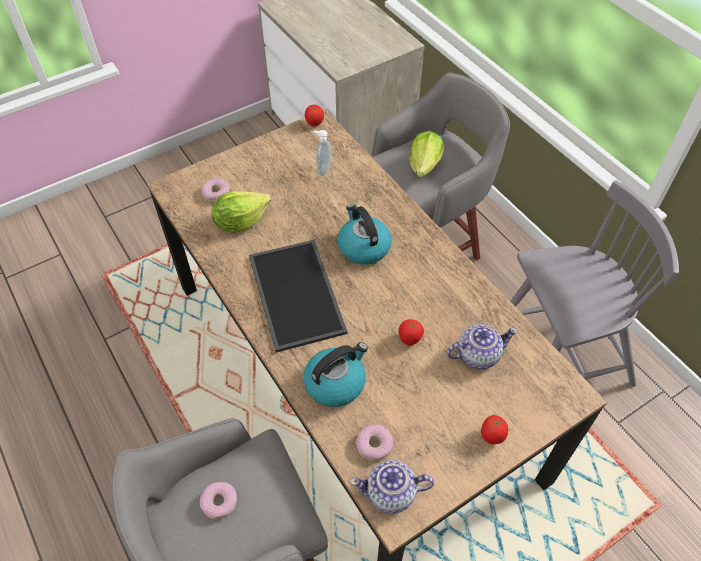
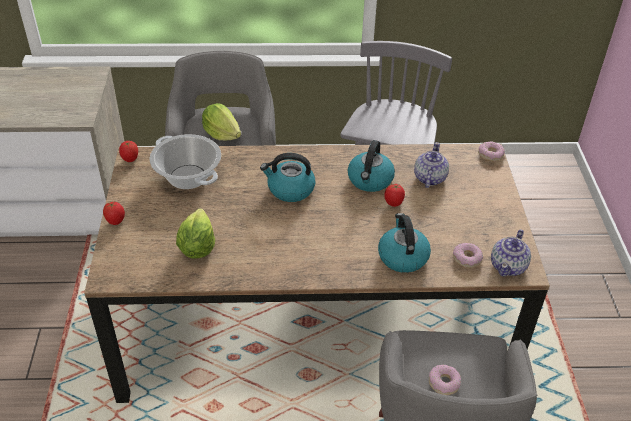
camera: 60 degrees left, 10 degrees down
(216, 193) = (147, 250): donut -> donut (490, 155)
(294, 293) = (302, 245): tray -> none
(323, 170) = (188, 177): soap dispenser -> cooking pot
(429, 303) = (370, 180): none -> kettle
(492, 436) = (495, 201): tomato -> tomato (116, 221)

